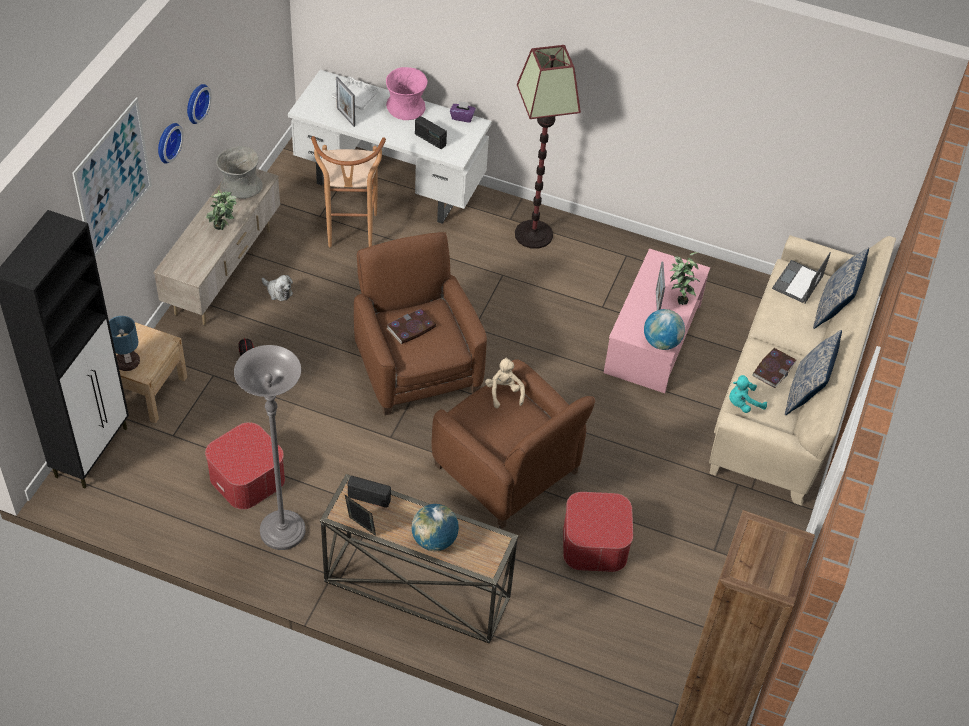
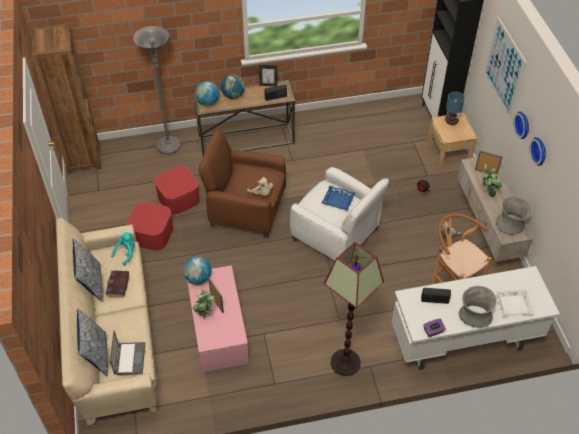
camera: 150 degrees right, 0 degrees up
(247, 478) = (361, 143): ottoman -> ottoman (151, 234)
(282, 532) = (324, 131): grey floor lamp -> grey floor lamp (168, 146)
(345, 117) = (501, 284): picture frame -> picture frame (485, 172)
(405, 108) = (474, 315): pink vase -> grey vase
(411, 328) = (338, 200): book -> blue tray
(417, 366) = (336, 235): brown armchair -> white armchair
(485, 550) = (208, 102): none -> globe

